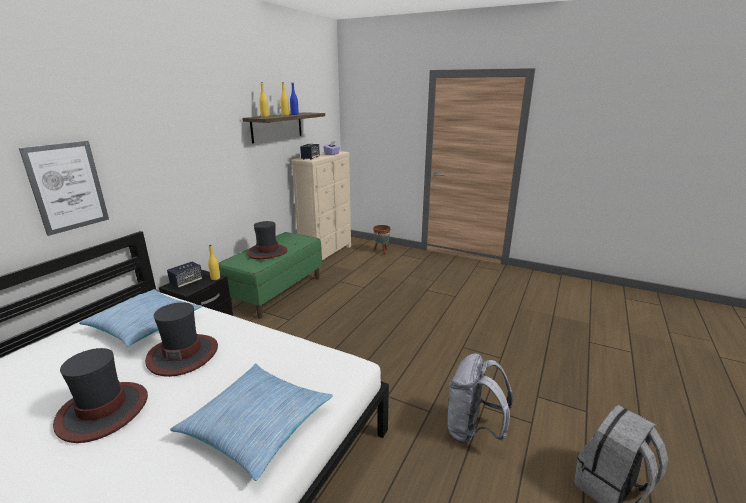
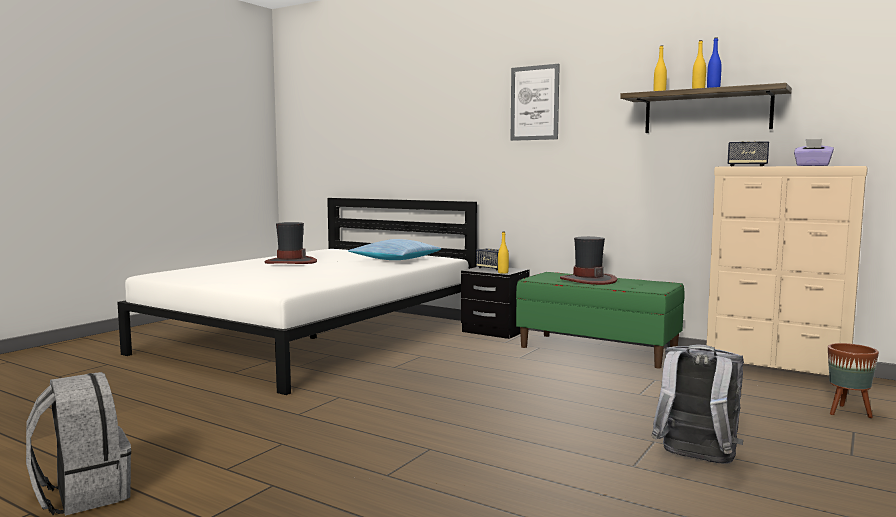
camera: 95 degrees right, 15 degrees down
(67, 187) = (438, 149): picture -> picture (534, 103)
(183, 354) = (341, 266): hat -> none
(257, 425) = (241, 279): pillow -> none
(473, 430) = (247, 432): grey backpack -> grey backpack (695, 461)

